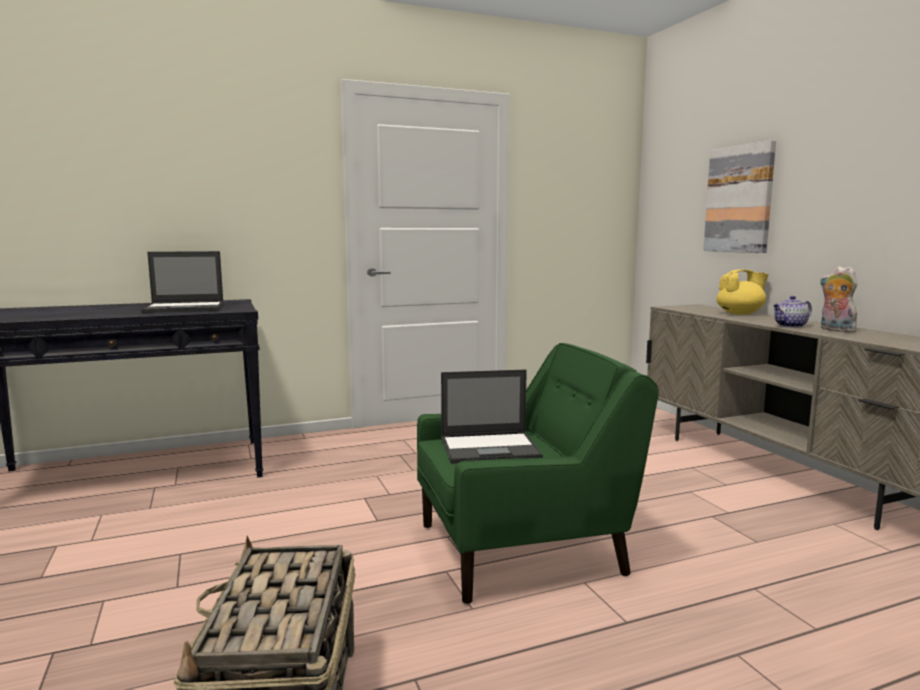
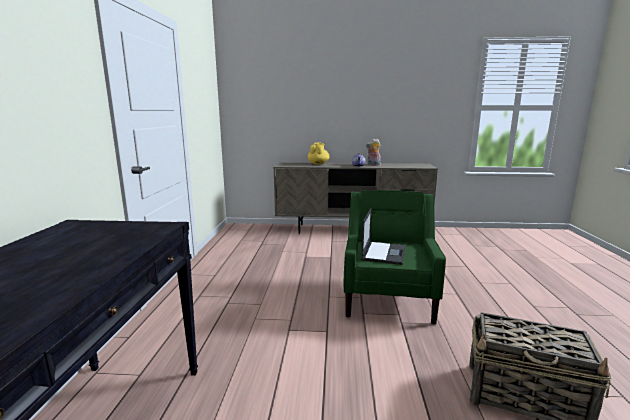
camera: 65 degrees left, 5 degrees up
(185, 308) = (97, 243): laptop -> none
(739, 199) = (300, 107): picture -> none

